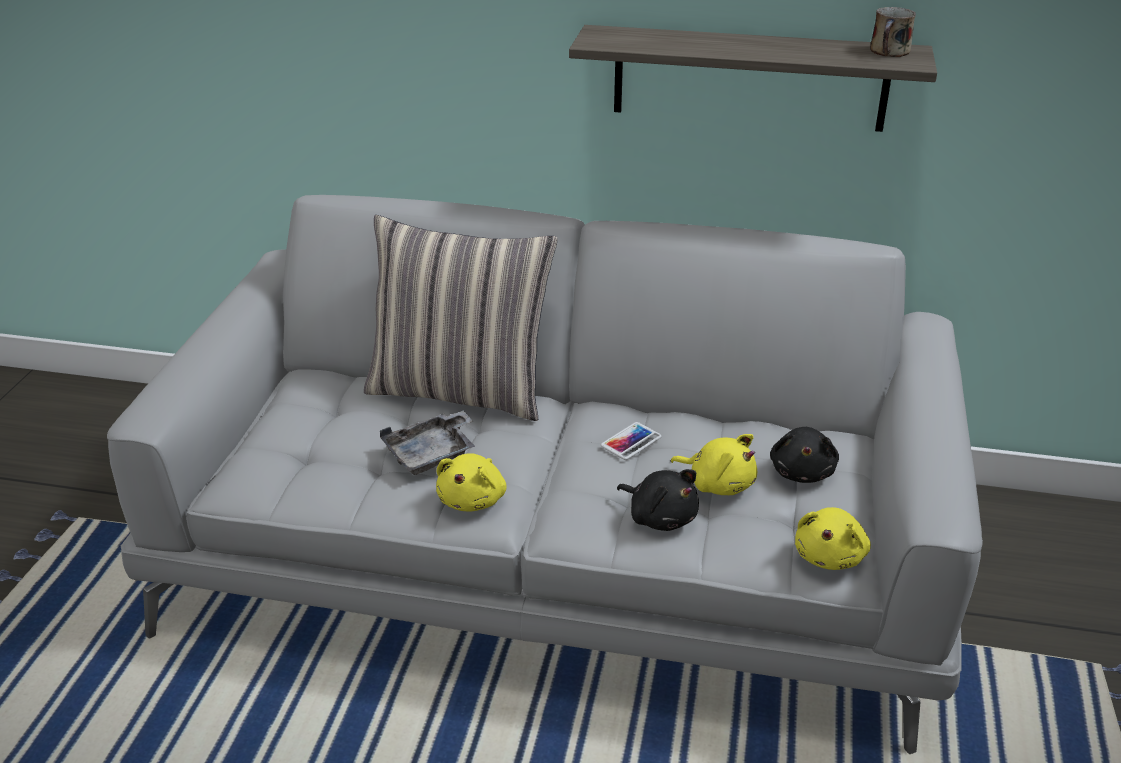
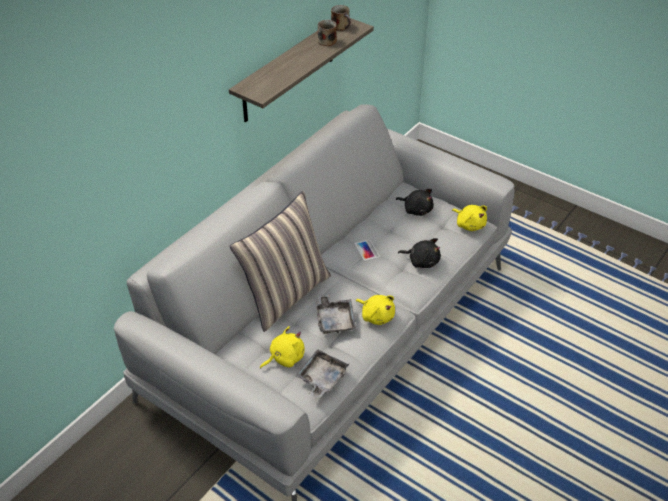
camera: 65 degrees left, 10 degrees up
(290, 478) = (321, 378): none -> grey tray
(660, 517) = (422, 261): black plush toy -> black plush toy turned 45 degrees clockwise
(718, 483) = (410, 236): yellow plush toy -> yellow plush toy (284, 358)
(824, 50) = (326, 40): none -> mug

